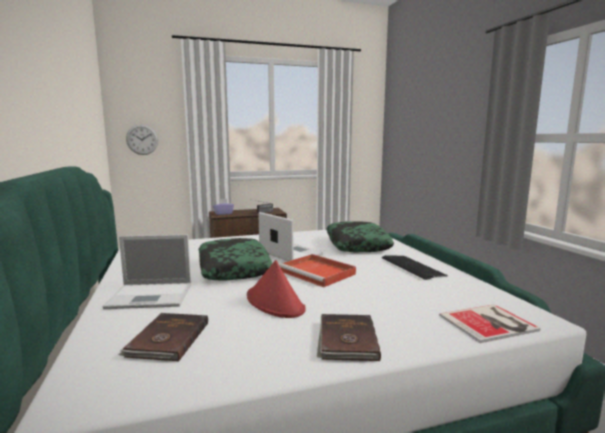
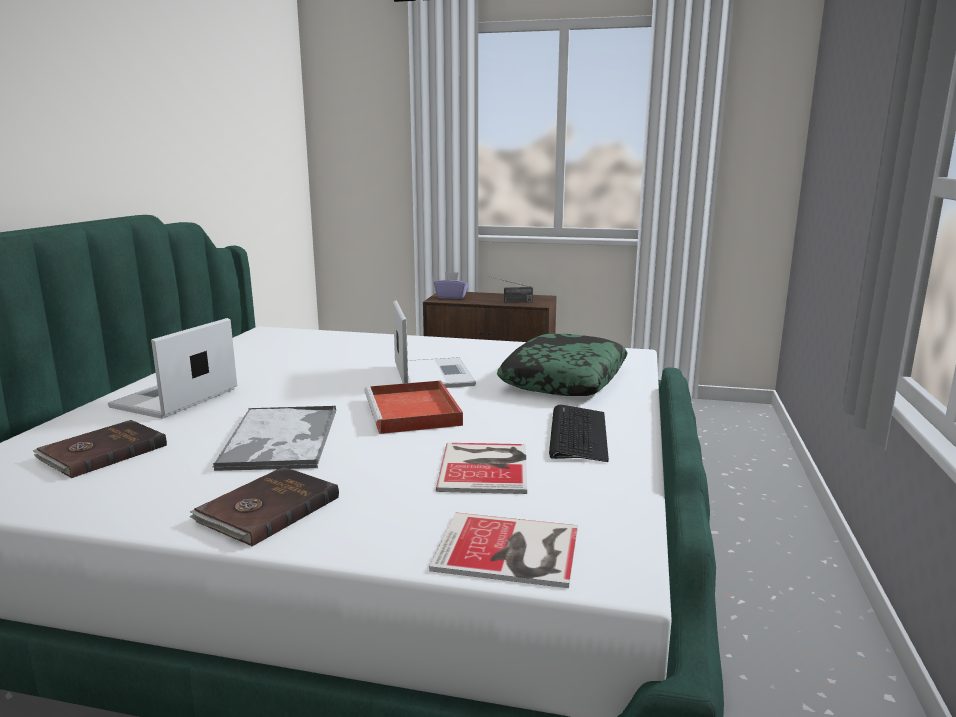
camera: 30 degrees right, 5 degrees up
(142, 139) = (354, 169): wall clock -> none
(152, 296) = (174, 399): laptop -> laptop turned 90 degrees clockwise
(233, 268) = (319, 382): pillow -> none
(275, 302) = (280, 439): red hat -> tray
(405, 290) = (486, 467): none -> book

